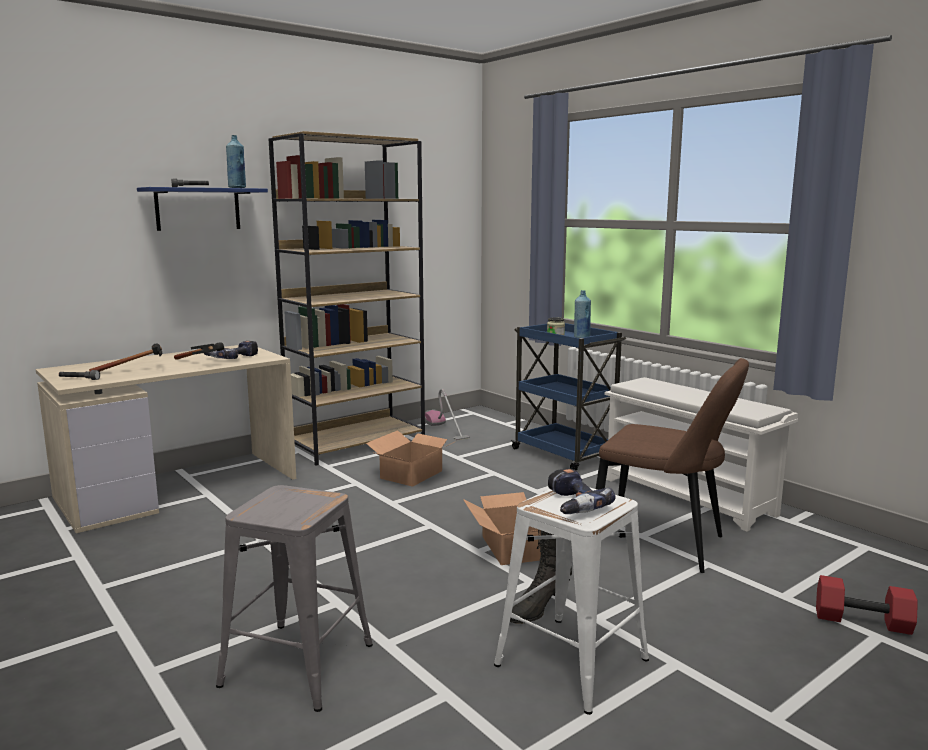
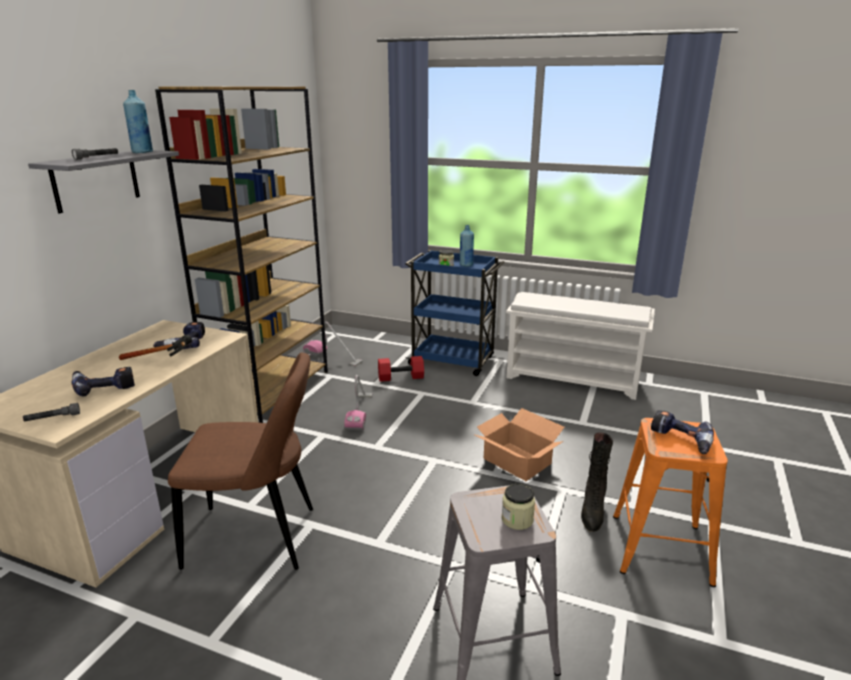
camera: 30 degrees left, 10 degrees up
(138, 370) = (104, 386): hammer -> power drill
(198, 209) = (96, 180): blue shelf -> grey shelf
(295, 511) = (517, 519): none -> jar
(412, 474) = (359, 412): cardboard box -> vacuum cleaner
(573, 662) = (661, 549): white stool -> orange stool
(664, 543) = (602, 425): brown chair -> brown chair (258, 538)
(863, 620) = (760, 450): red dumbbell -> red dumbbell (401, 377)

